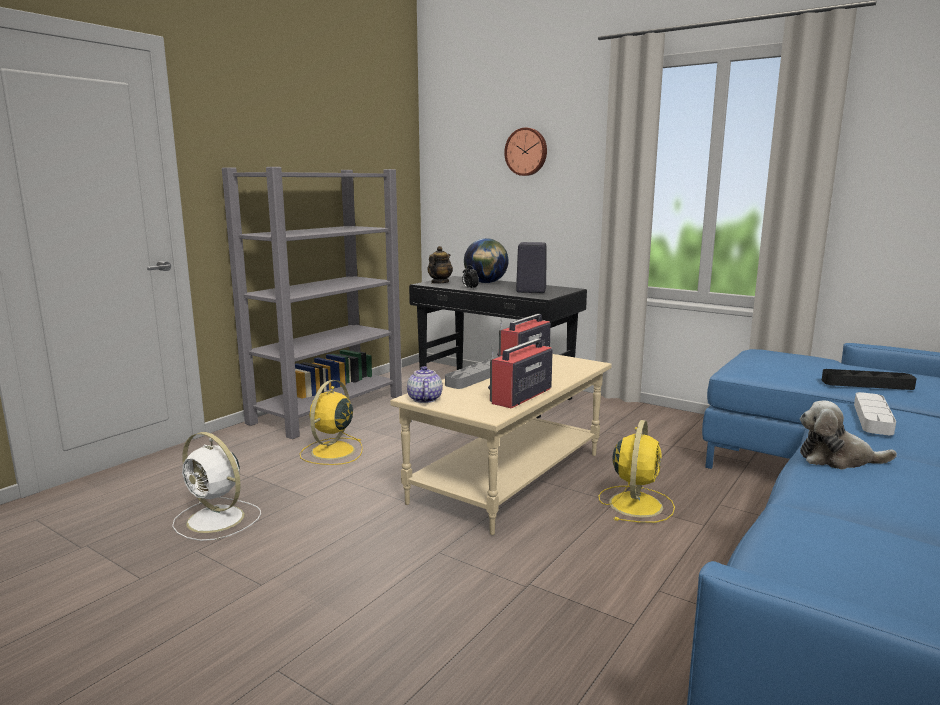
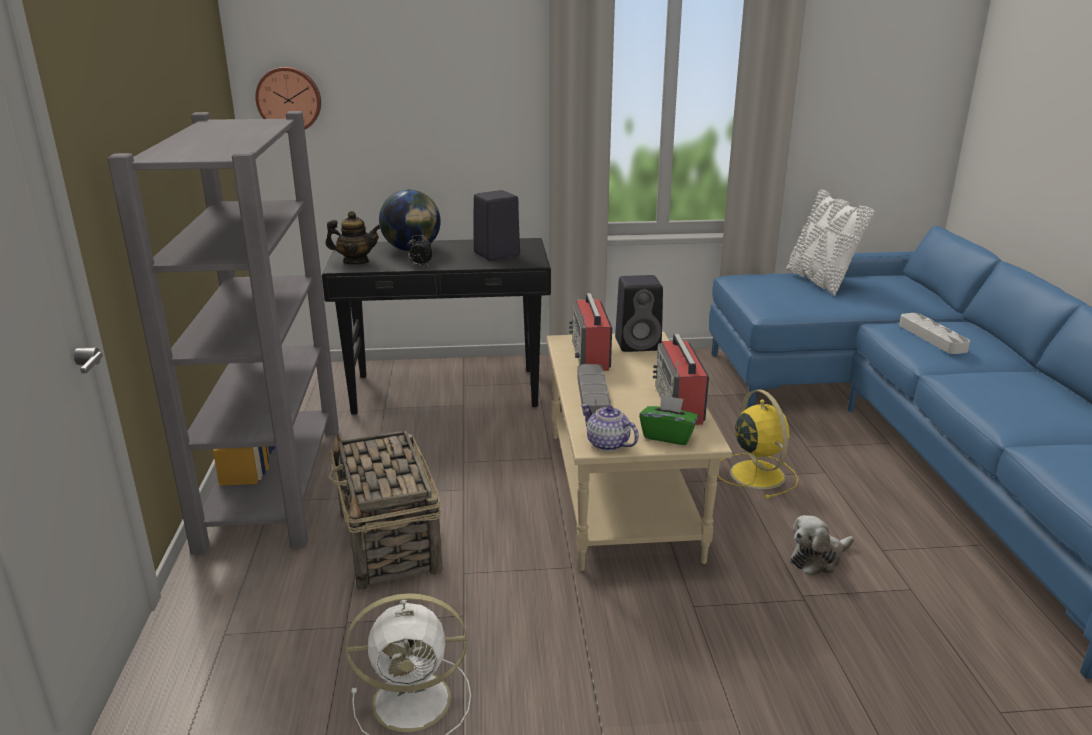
camera: 40 degrees left, 10 degrees up
(332, 452) = (389, 543): yellow fan -> basket
(439, 283) = (356, 262): teapot -> teapot turned 105 degrees clockwise
(471, 406) = (668, 436): none -> green tissue box
(526, 152) = (422, 61): wall clock -> wall clock (289, 99)
(573, 364) = (639, 344): none -> black speaker
(837, 364) = (820, 281): none -> white pillow
(837, 459) = (986, 389): plush toy -> plush toy (818, 559)
(867, 384) = (874, 300): black tray -> none

